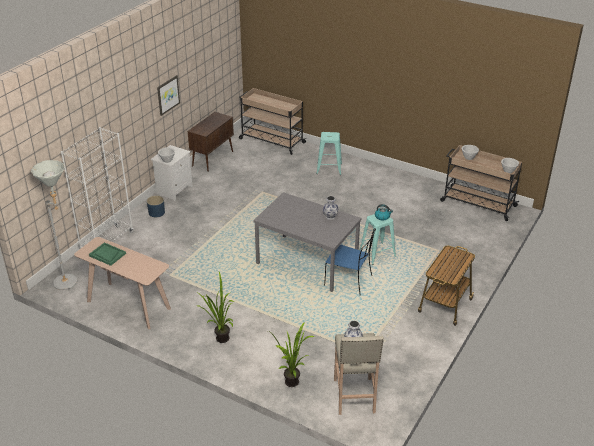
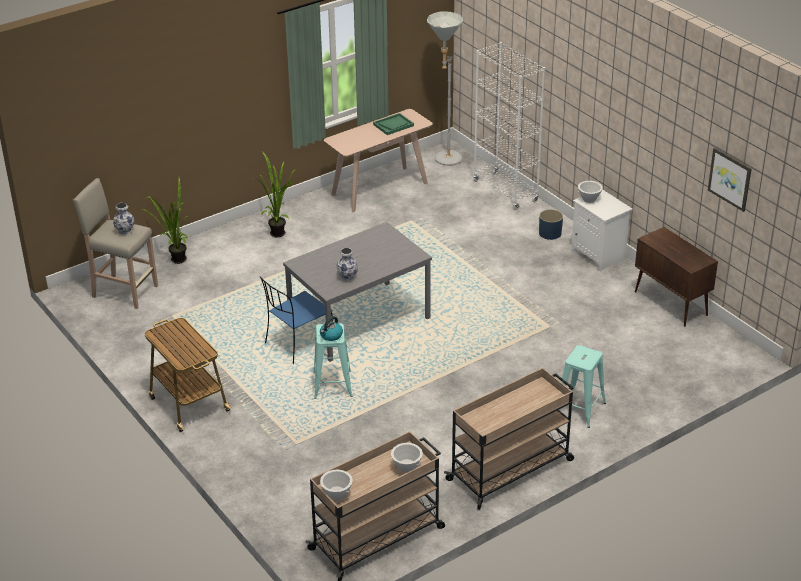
camera: 115 degrees right, 0 degrees up
(168, 95) = (648, 143): picture -> picture (730, 179)
(271, 140) = (703, 373): beige cart -> beige cart (511, 469)

